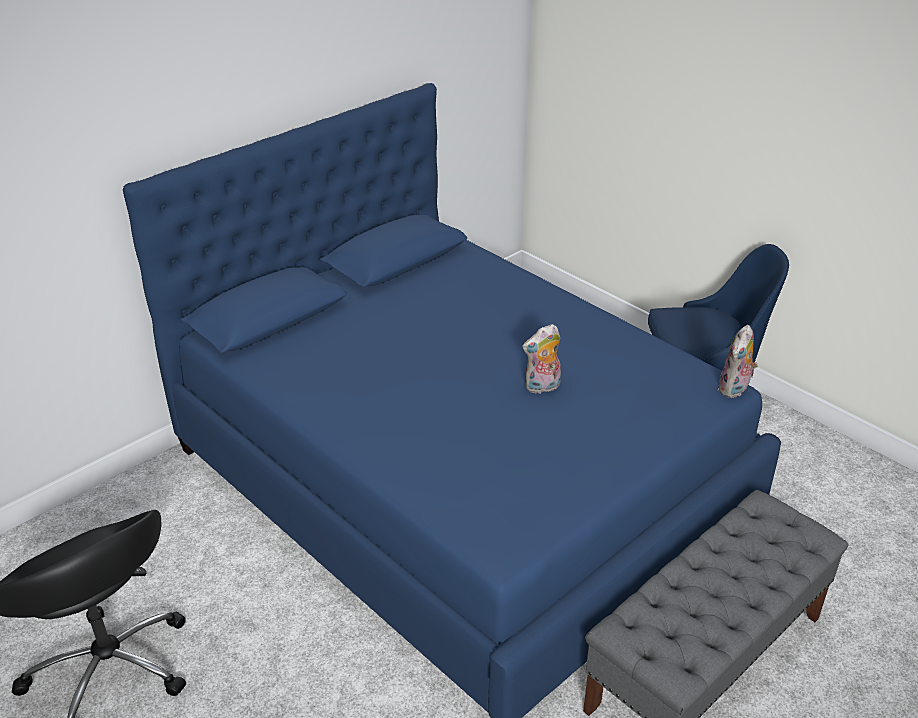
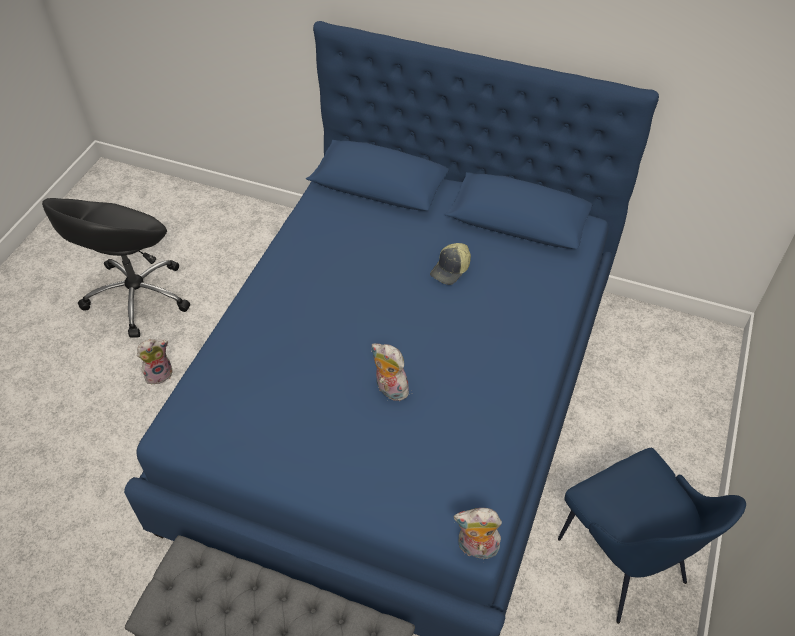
camera: 65 degrees right, 15 degrees up
(263, 678) = (159, 373): none -> plush toy
(425, 312) = (451, 269): none -> cap

